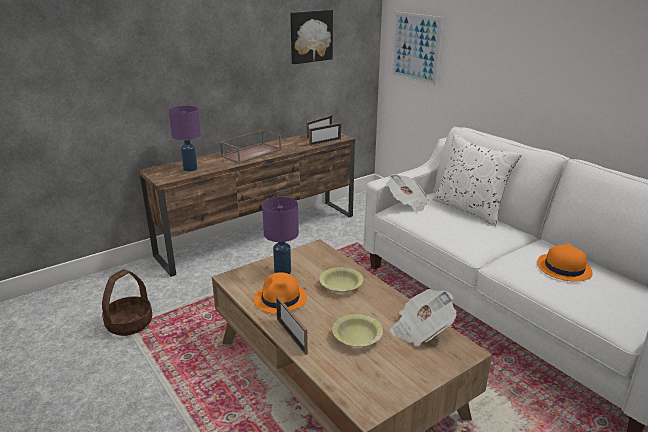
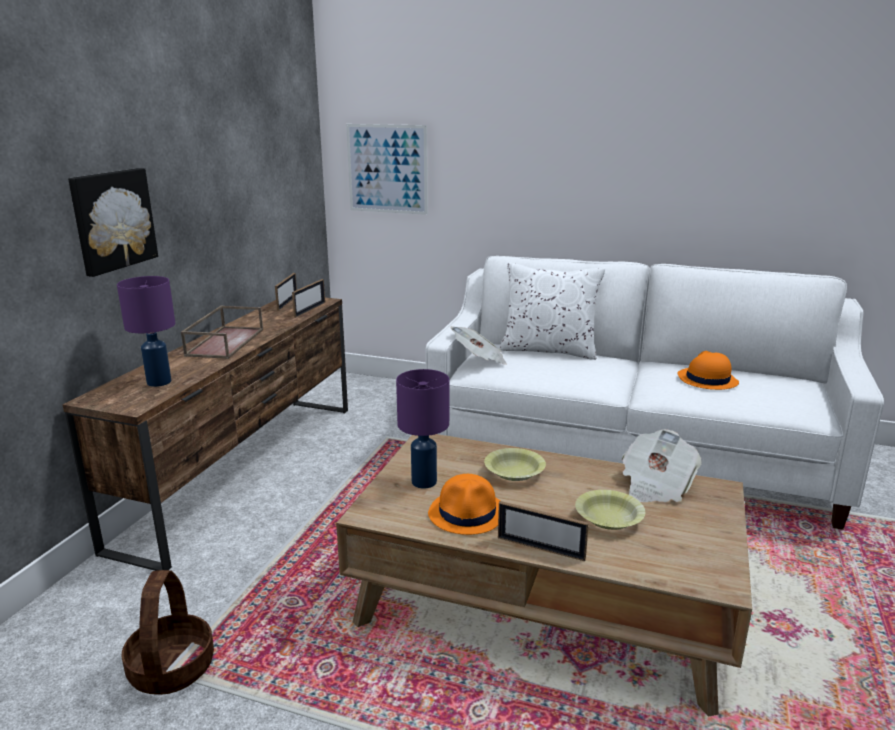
camera: 35 degrees left, 5 degrees down
(310, 36) = (256, 161): picture -> picture (112, 220)

